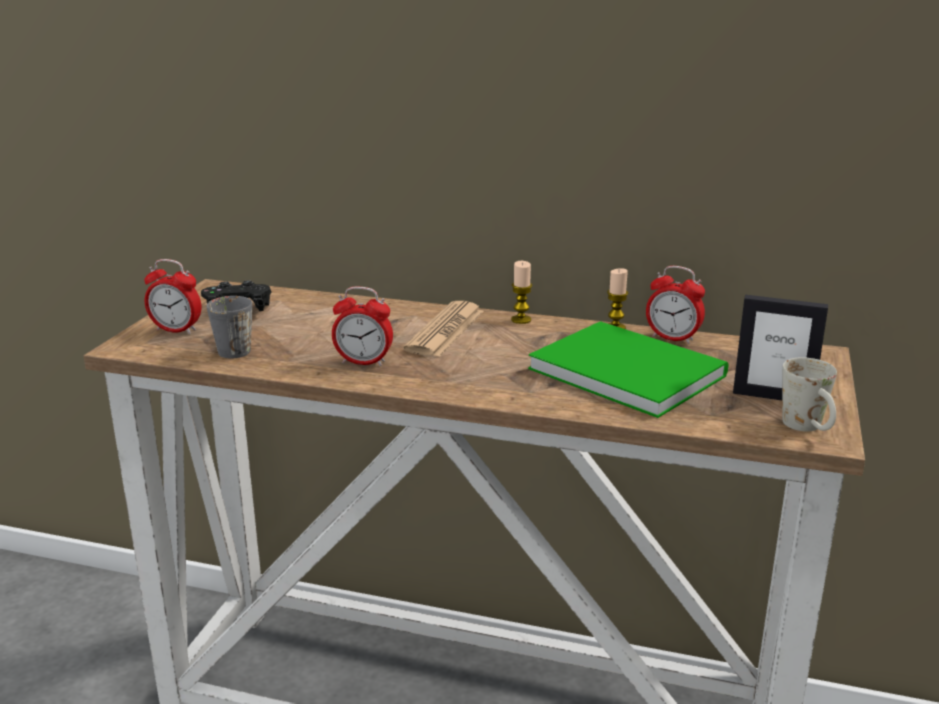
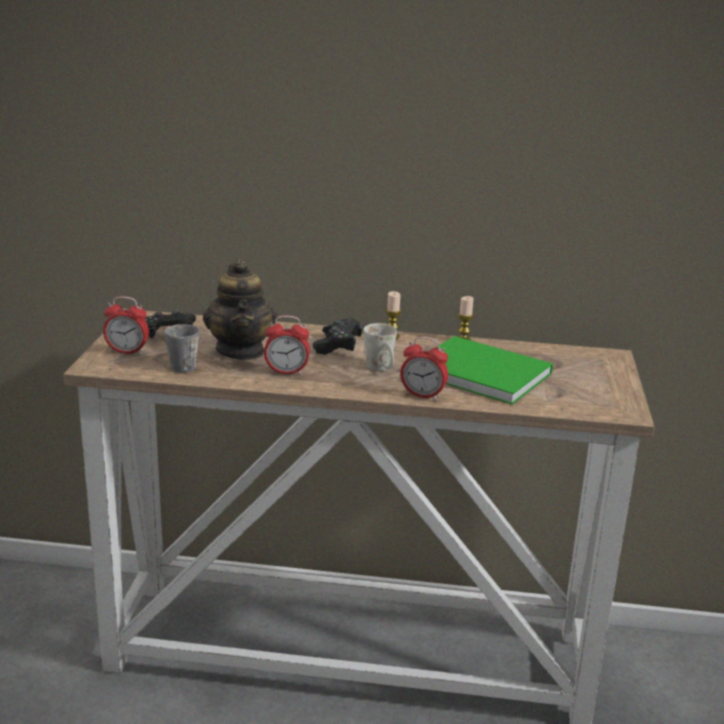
camera: 10 degrees left, 0 degrees up
(318, 333) = (241, 351): none -> teapot
(445, 330) = (338, 346): newspaper -> black game controller
(672, 338) = (507, 347): alarm clock -> alarm clock (422, 395)
(772, 396) = (586, 386): picture frame -> none
(808, 429) = (614, 408): white mug -> white mug (382, 369)

